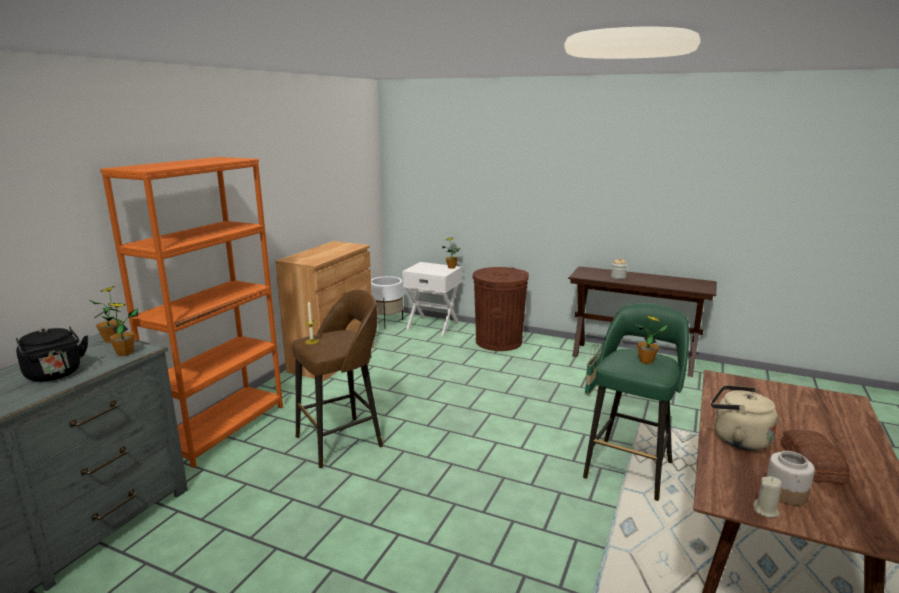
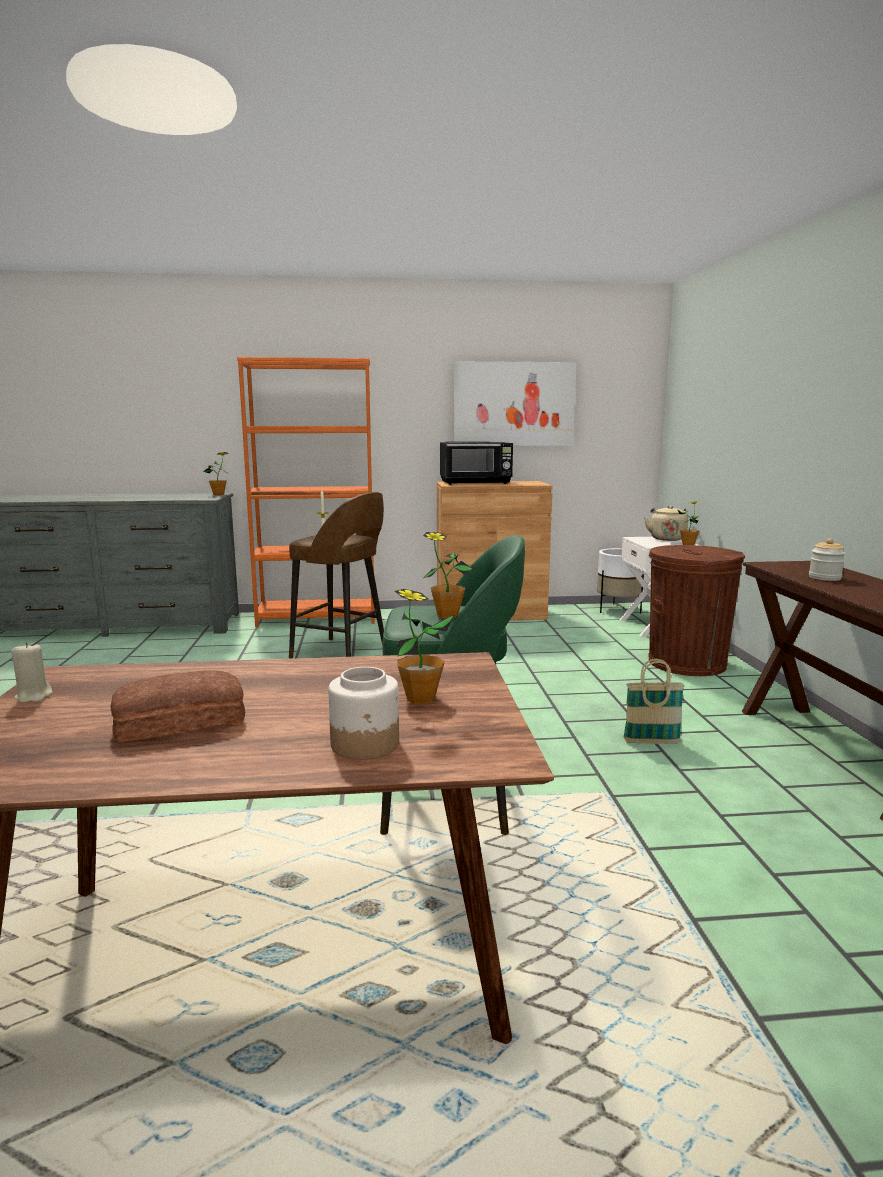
camera: 60 degrees right, 5 degrees down
(55, 375) = (151, 497): black kettle -> none
(125, 353) = (196, 498): potted plant -> potted plant (420, 699)
(311, 181) = (513, 404): none -> picture
(314, 255) = (476, 483): none -> black microwave
(737, 439) = (237, 678): beige kettle -> beige kettle (666, 538)
(786, 493) = (81, 706): jar -> jar (365, 744)

